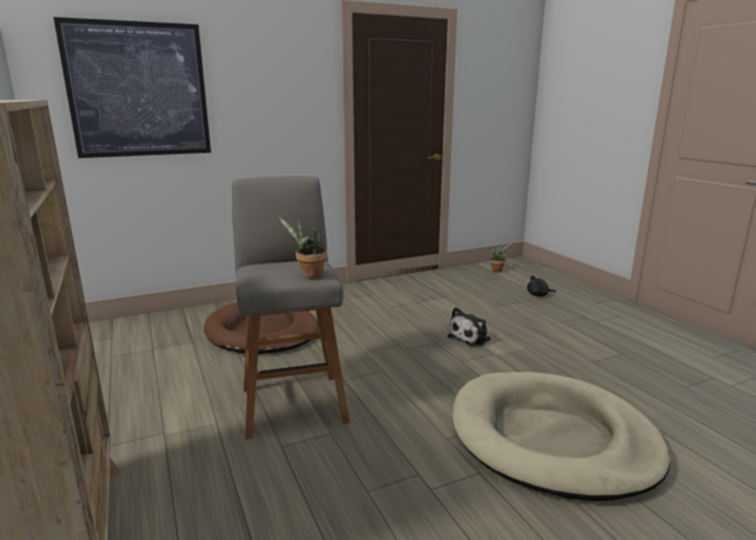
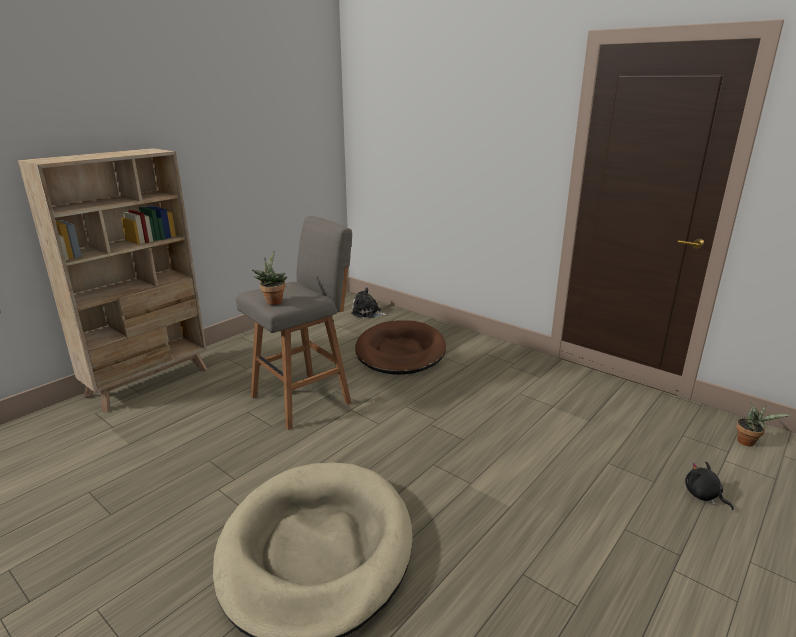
camera: 65 degrees right, 5 degrees up
(138, 90) = (403, 129): picture -> none
(471, 338) = (495, 460): plush toy -> plush toy (368, 313)

